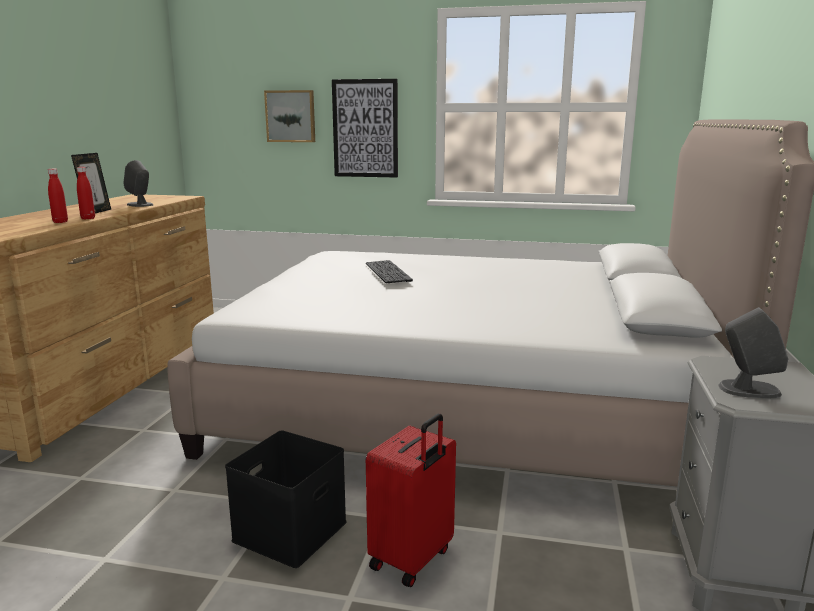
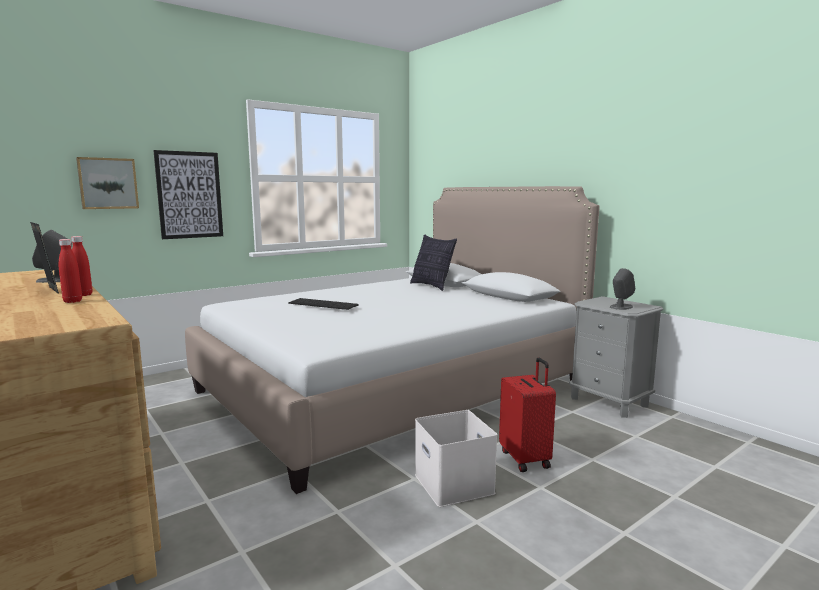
camera: 50 degrees left, 5 degrees down
(290, 533) = (455, 484): black storage box -> white storage box
(595, 279) = (432, 286): none -> pillow

